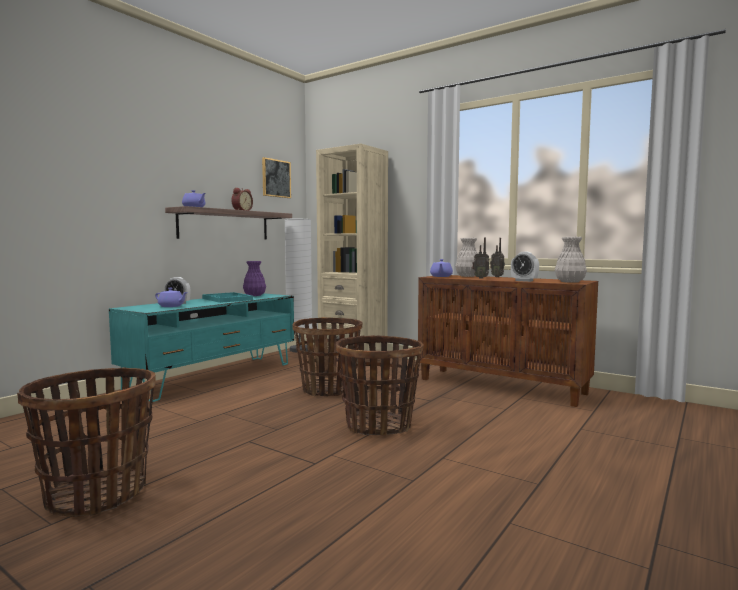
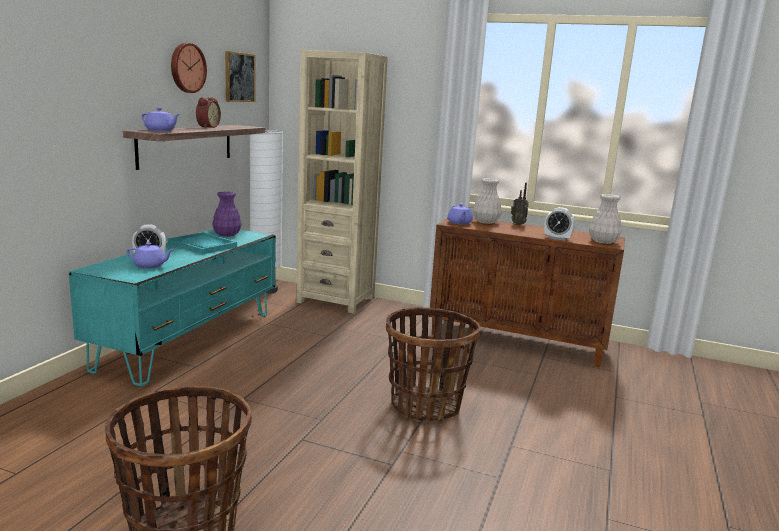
camera: 15 degrees left, 10 degrees up
(225, 167) = (187, 68): none -> wall clock
(328, 389) = (340, 354): basket -> none
(481, 278) = (505, 228): radio -> none

